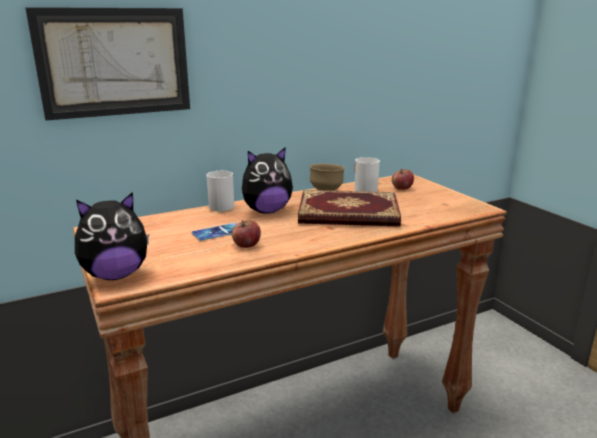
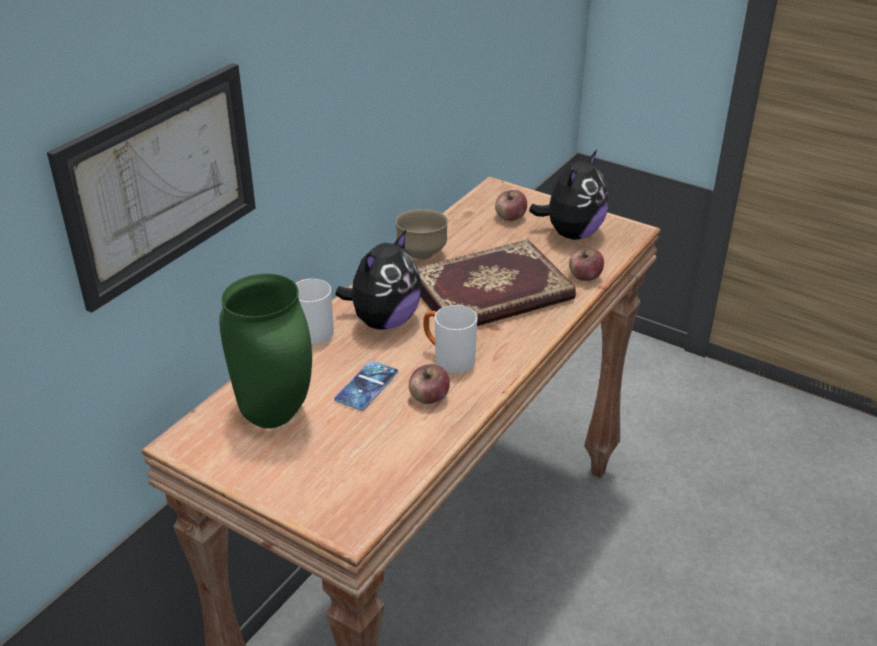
camera: 30 degrees left, 15 degrees up
(116, 275) = (326, 511): plush toy -> plush toy (571, 233)
(153, 231) = (277, 415): none -> green vase
(363, 189) = (464, 234): white mug -> white mug (447, 359)
(421, 219) = (585, 277): none -> apple

